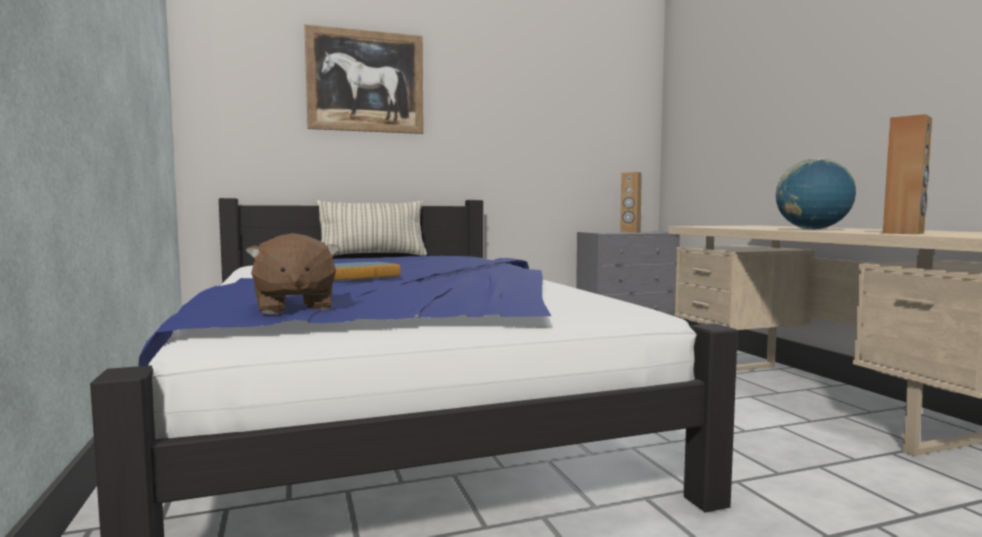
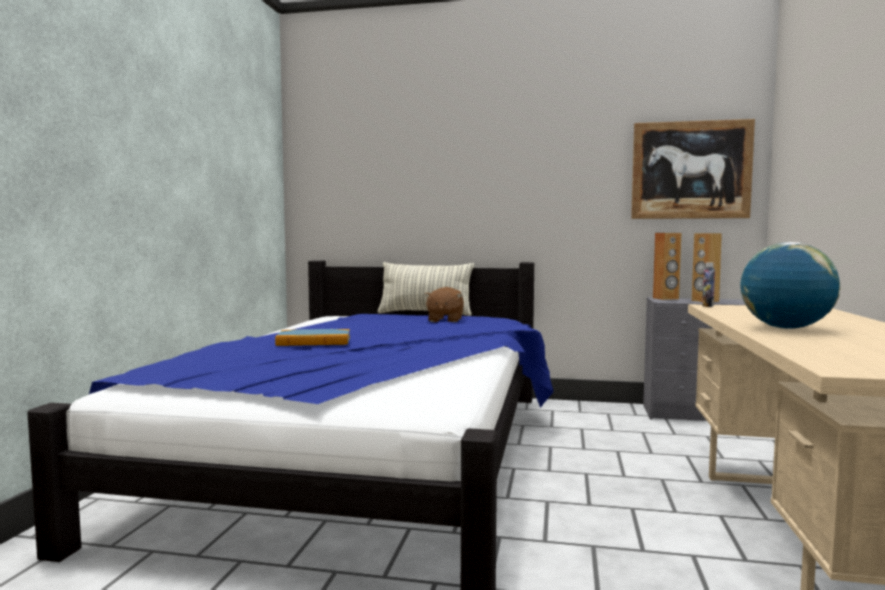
camera: 30 degrees right, 0 degrees up
(294, 307) = (193, 371): brown plush toy -> brown plush toy (444, 320)
(365, 81) = (429, 155): picture -> picture (690, 170)
(689, 226) = (707, 306): none -> bottle
(904, 233) = (819, 351): brown speaker -> brown speaker (666, 298)

